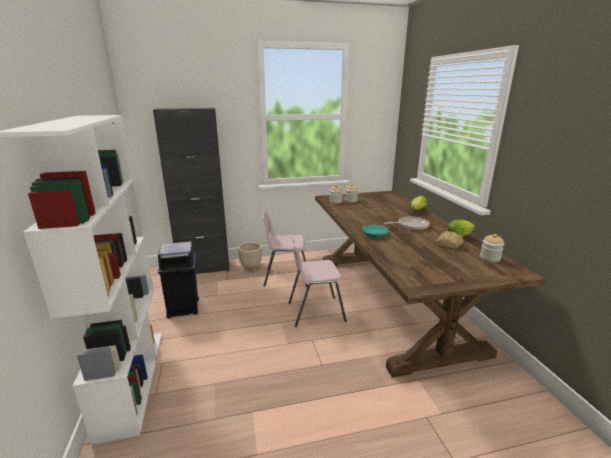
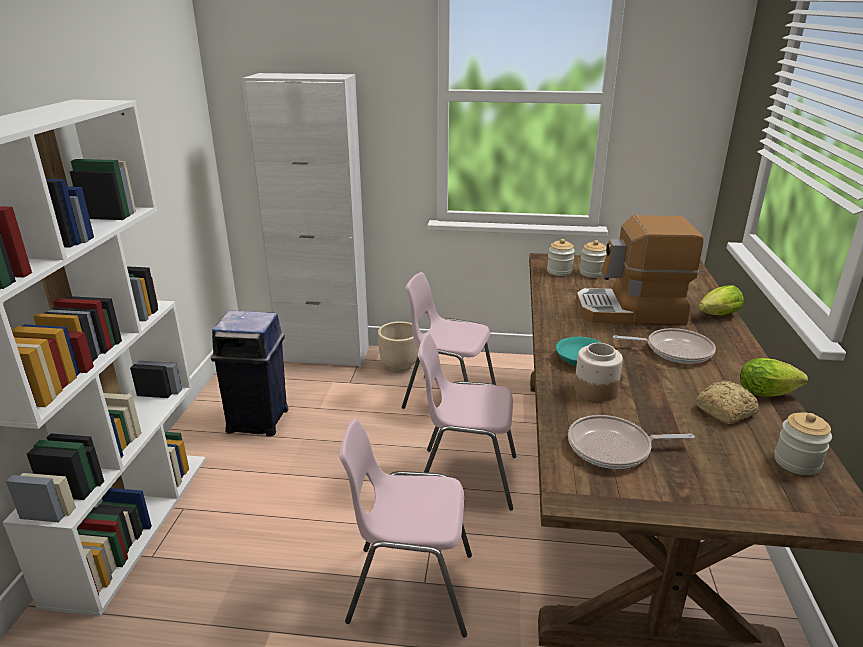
camera: 20 degrees right, 5 degrees up
(204, 268) = (323, 355): black cabinet -> white cabinet
(316, 369) = (410, 587): none -> pink chair
(380, 213) = (630, 311): none -> coffee machine
(390, 245) = (595, 390): none -> jar
(417, 266) = (614, 448): none -> frying pan

